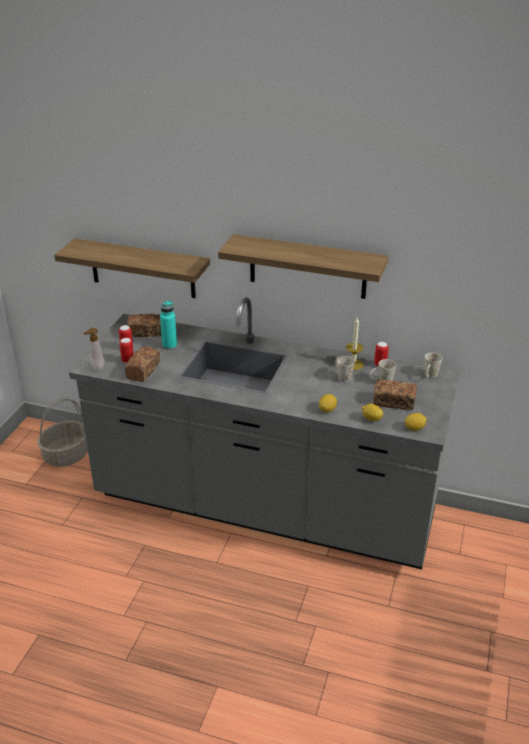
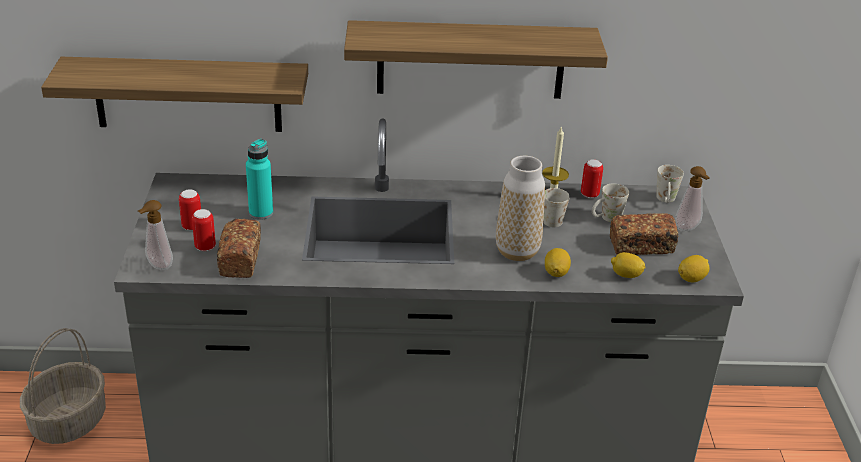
camera: 20 degrees left, 0 degrees up
(147, 332) = (212, 197): bread -> none
(310, 393) = (517, 251): none -> vase
(433, 397) = (688, 229): none -> soap dispenser

